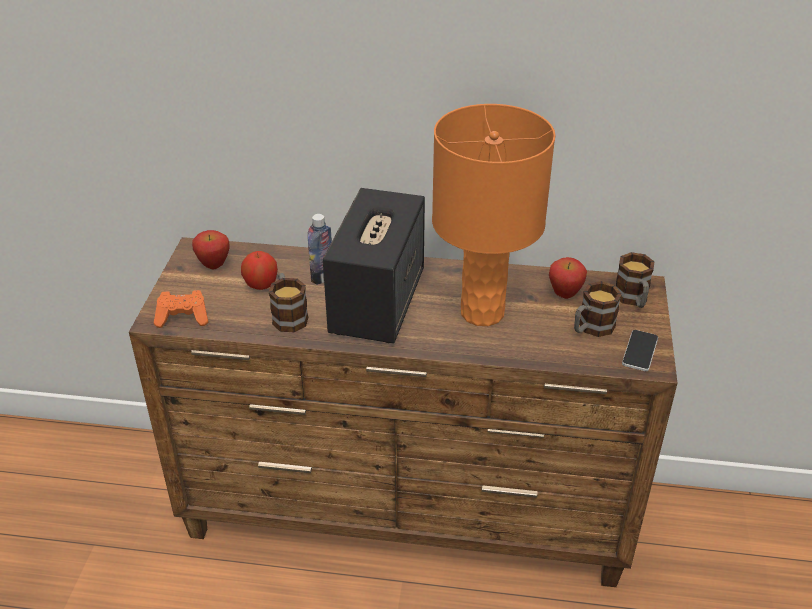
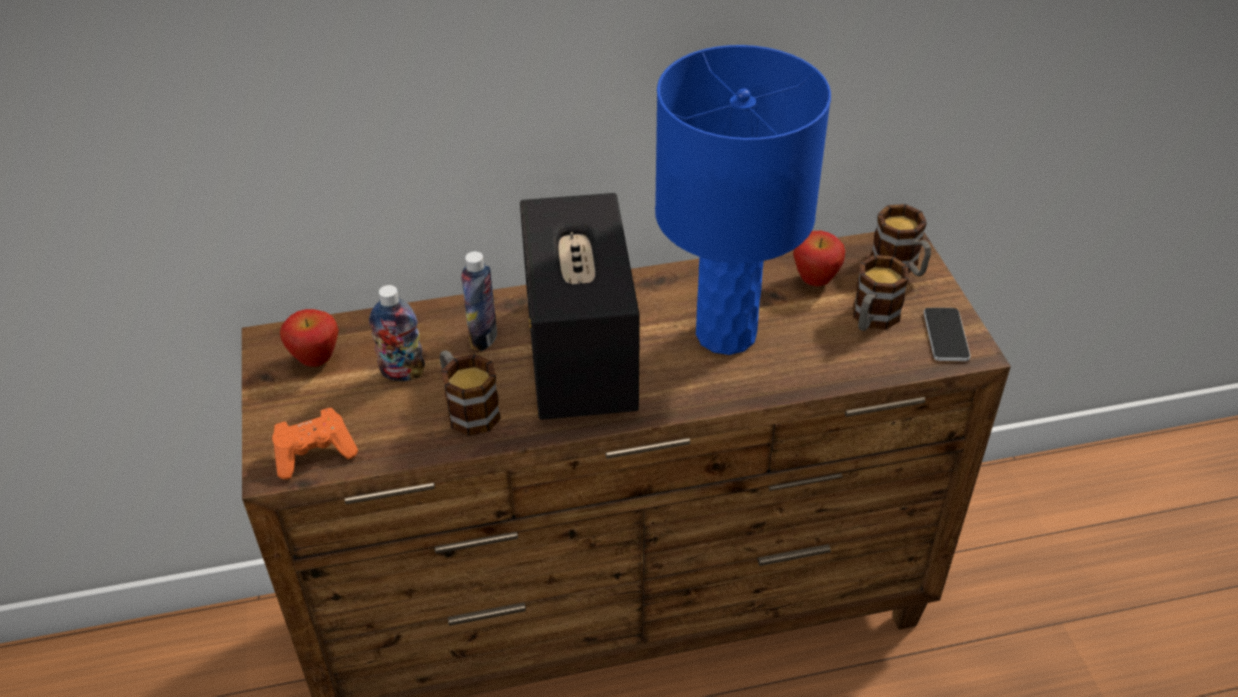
camera: 20 degrees left, 5 degrees up
(261, 285) = (402, 372): apple -> bottle
(482, 312) = (725, 333): orange table lamp -> blue table lamp

